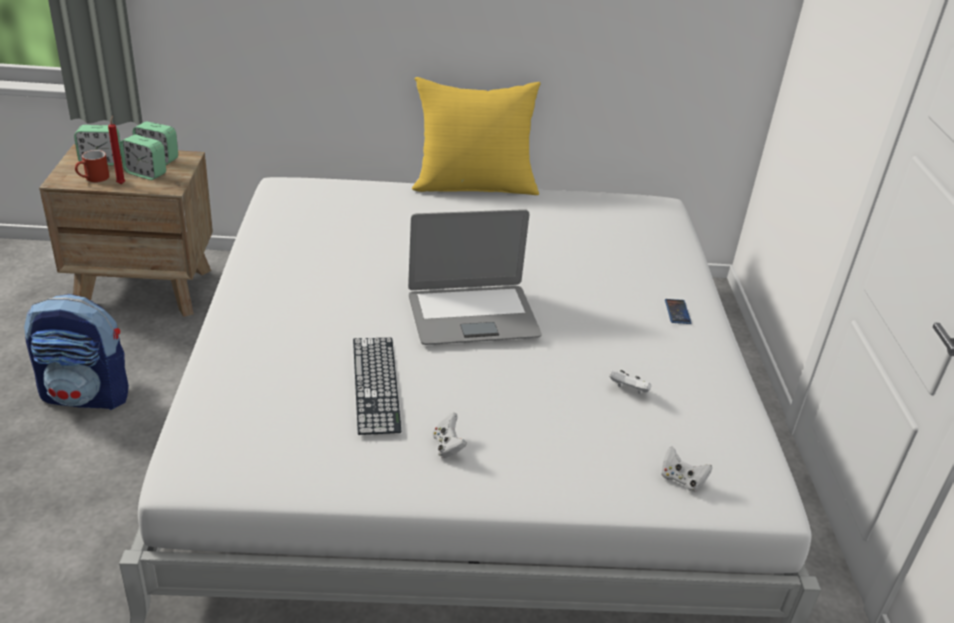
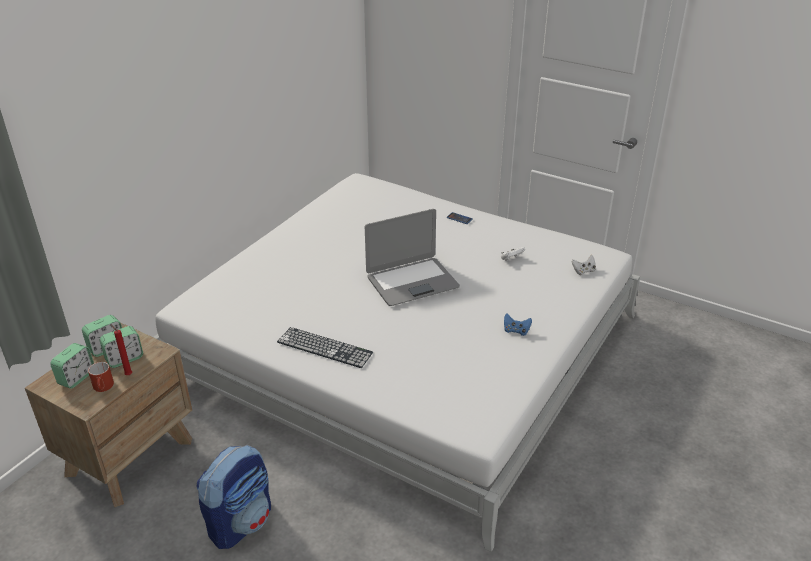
camera: 55 degrees left, 0 degrees up
(376, 384) = (449, 337): keyboard -> keyboard (324, 347)
(447, 446) = (516, 331): white game controller -> blue game controller
(472, 315) = (412, 282): laptop -> laptop turned 45 degrees clockwise
(474, 185) = (269, 232): yellow pillow -> none

